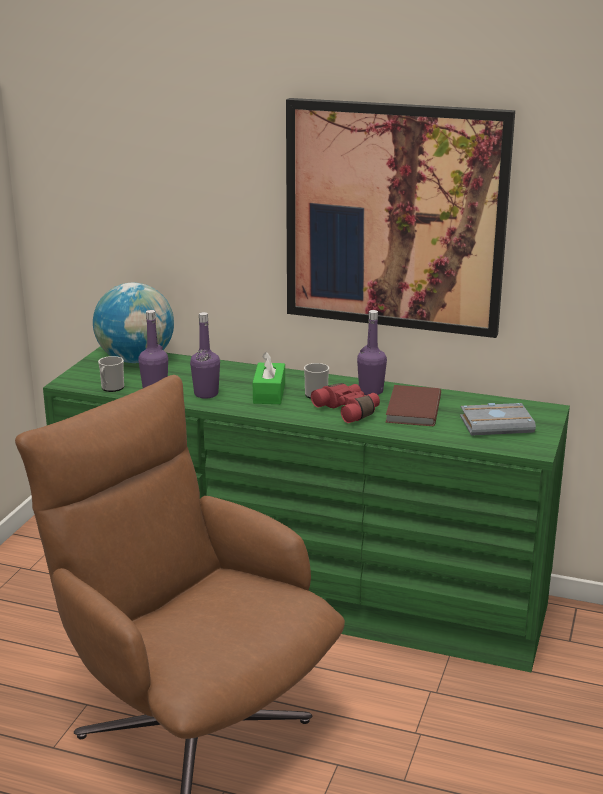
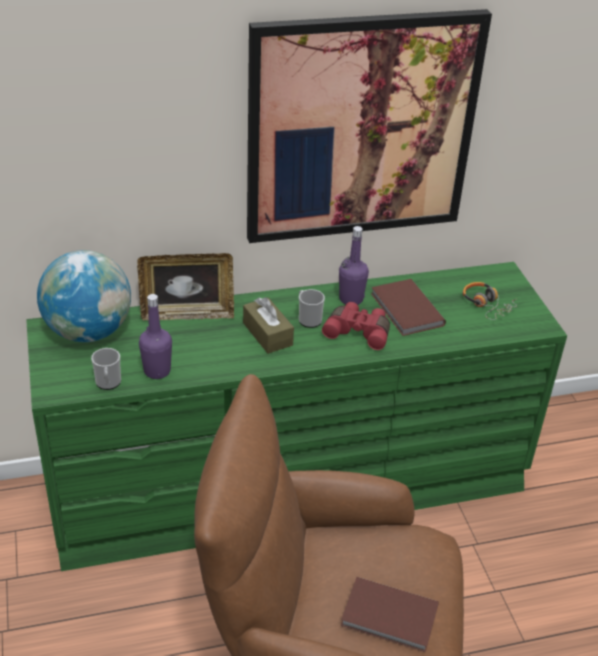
camera: 35 degrees left, 15 degrees up
(206, 394) = (211, 356): purple bottle -> none
(210, 635) = (390, 618): none -> brown book
(222, 368) = (187, 314): none -> picture frame
(269, 393) = (267, 334): green tissue box -> brown tissue box
(497, 424) = (487, 305): grey book -> headphones

